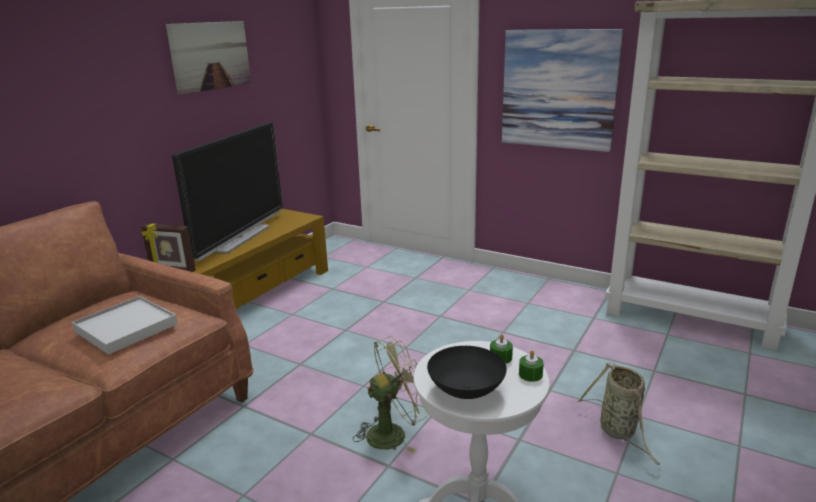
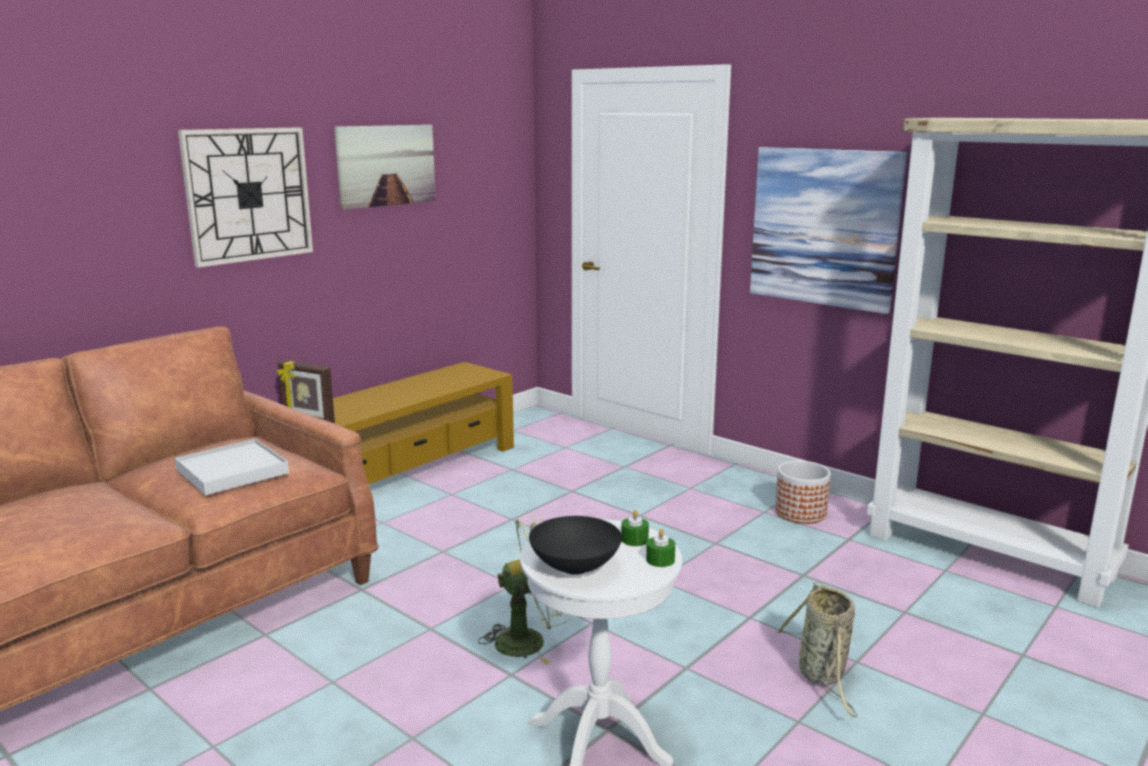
camera: 10 degrees right, 5 degrees down
(99, 85) = (248, 195): none -> wall clock
(239, 238) = (398, 392): television -> none
(553, 301) = (801, 513): none -> planter

